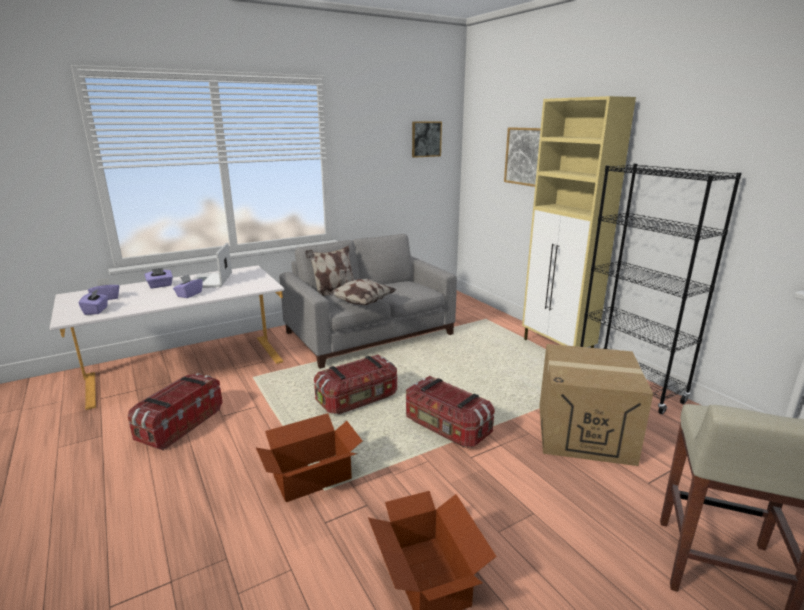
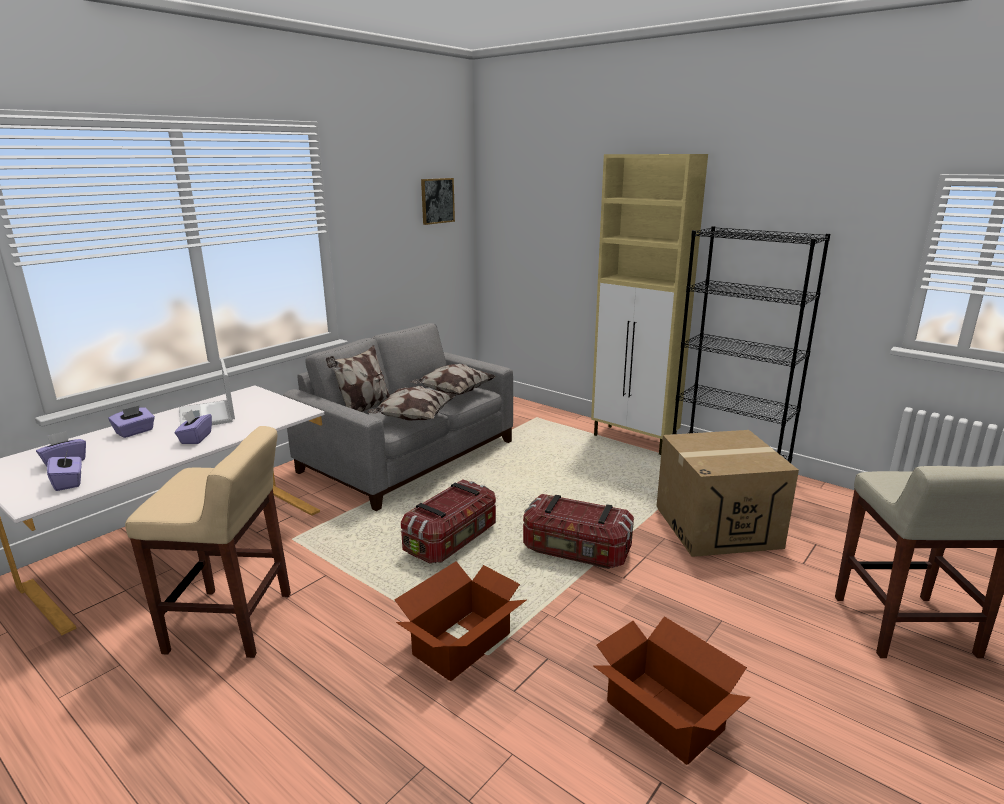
camera: 20 degrees left, 0 degrees up
(179, 425) = (232, 623): storage box -> beige stool
(404, 288) = (453, 393): none -> pillow
(527, 156) = (571, 219): picture -> none

